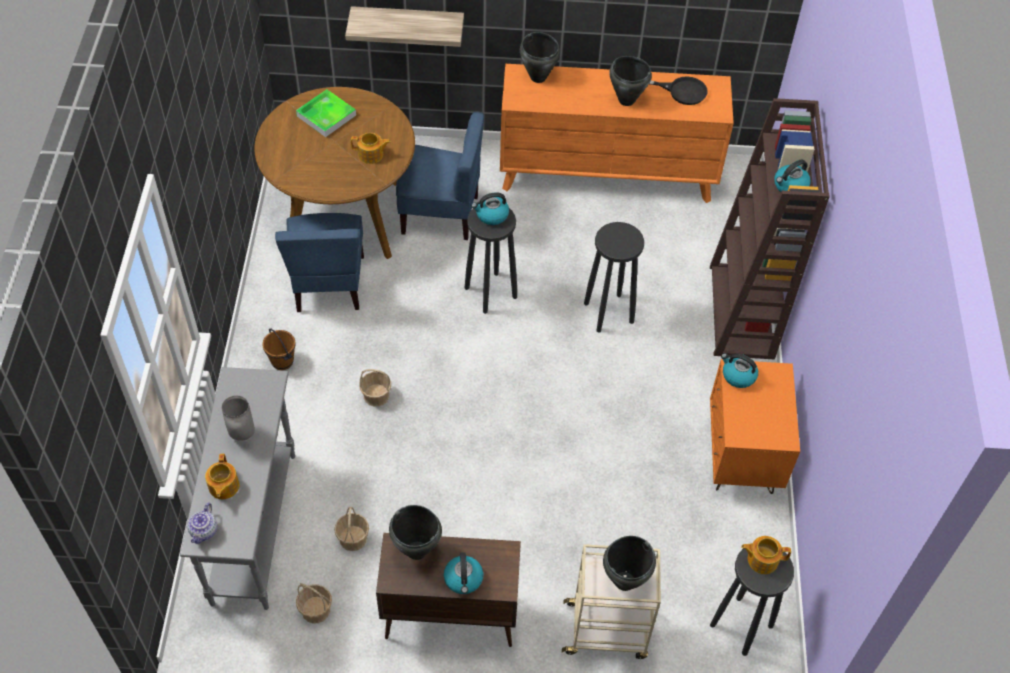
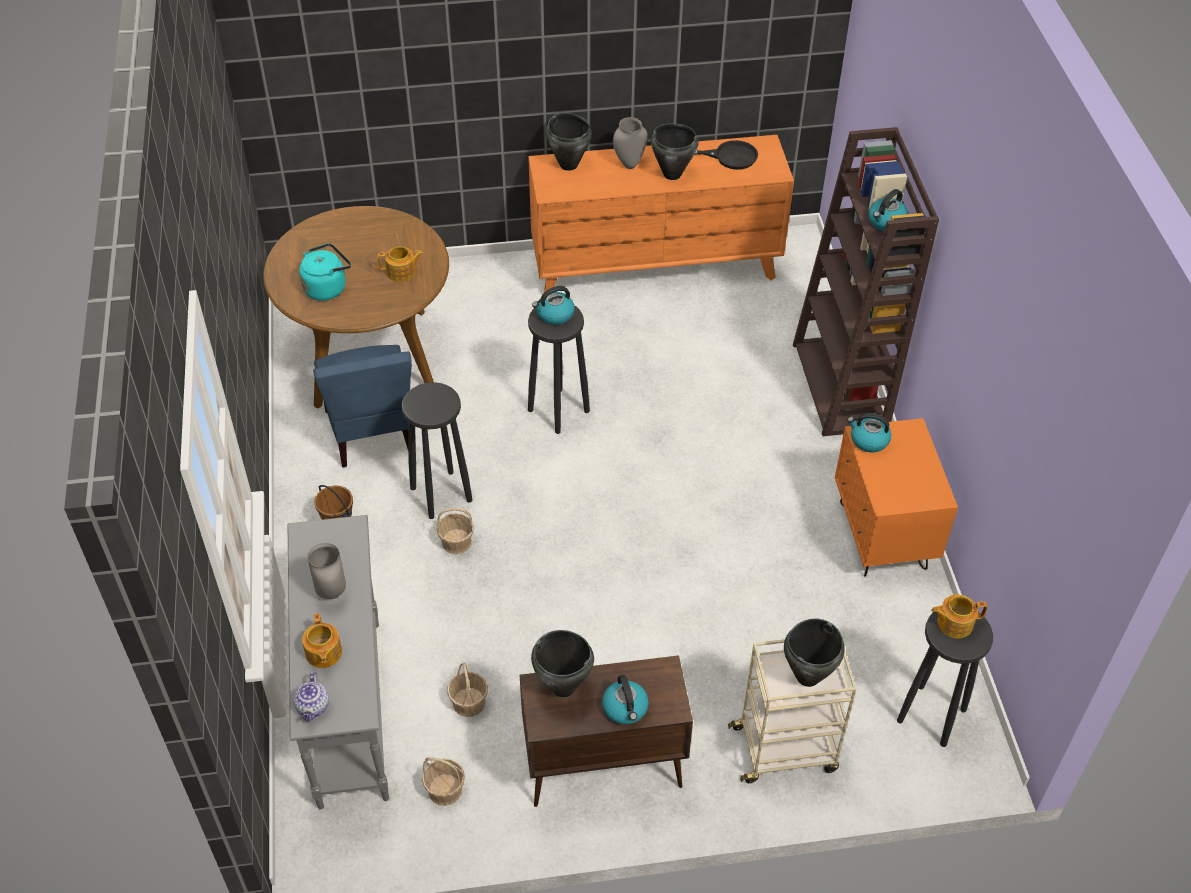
camera: 10 degrees left, 5 degrees down
(305, 158) = (327, 287): none -> turquoise kettle
(326, 115) = (339, 239): tray -> none
(407, 23) = (414, 124): shelf -> none
(440, 214) = (480, 337): blue chair -> none
(591, 86) = (629, 165): none -> grey vase
(608, 312) = (695, 410): black stool -> black stool (441, 493)

